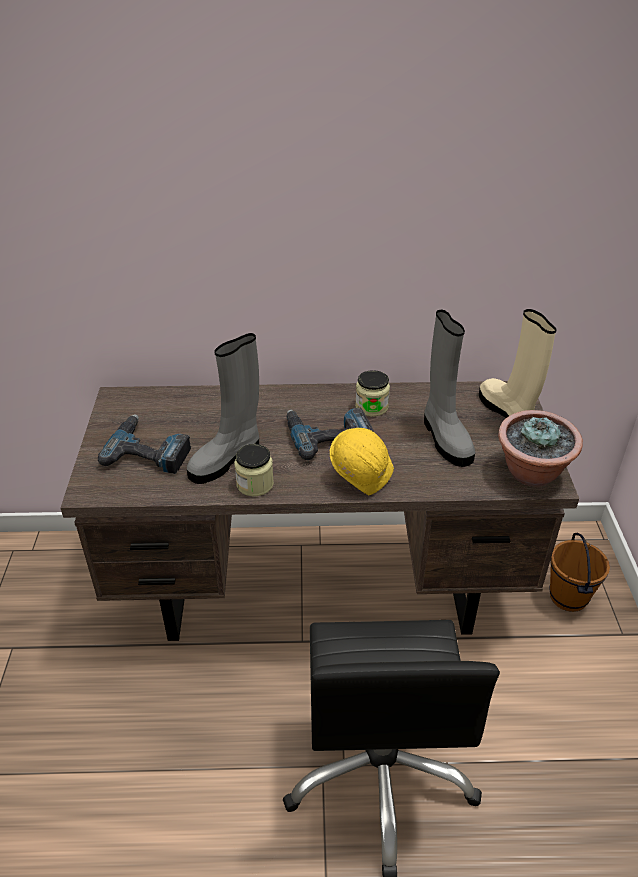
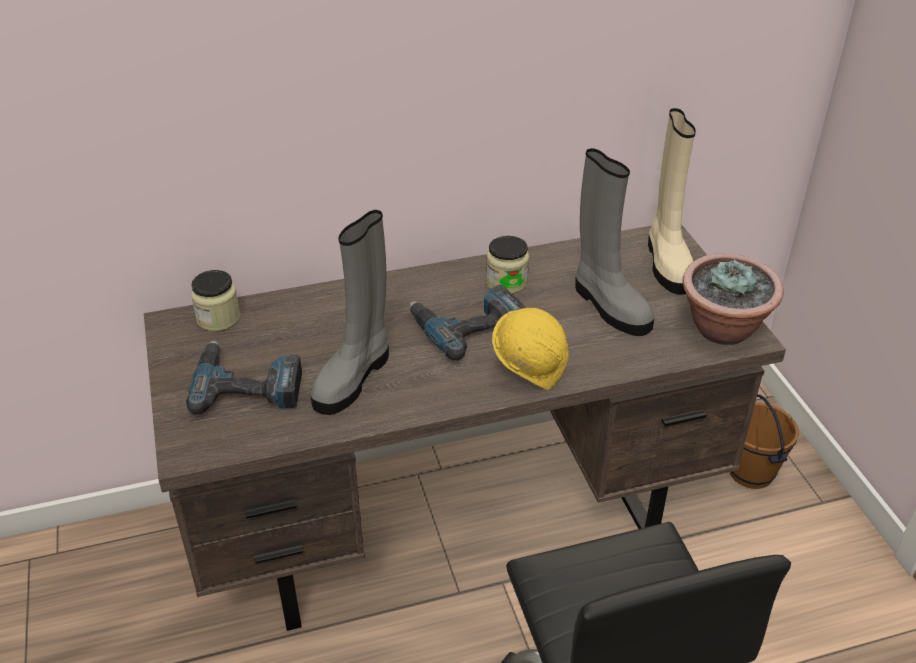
camera: 15 degrees left, 0 degrees up
(255, 484) = (403, 402): jar -> jar (218, 318)
(507, 413) = (667, 263): beige boot -> beige boot turned 150 degrees counterclockwise

